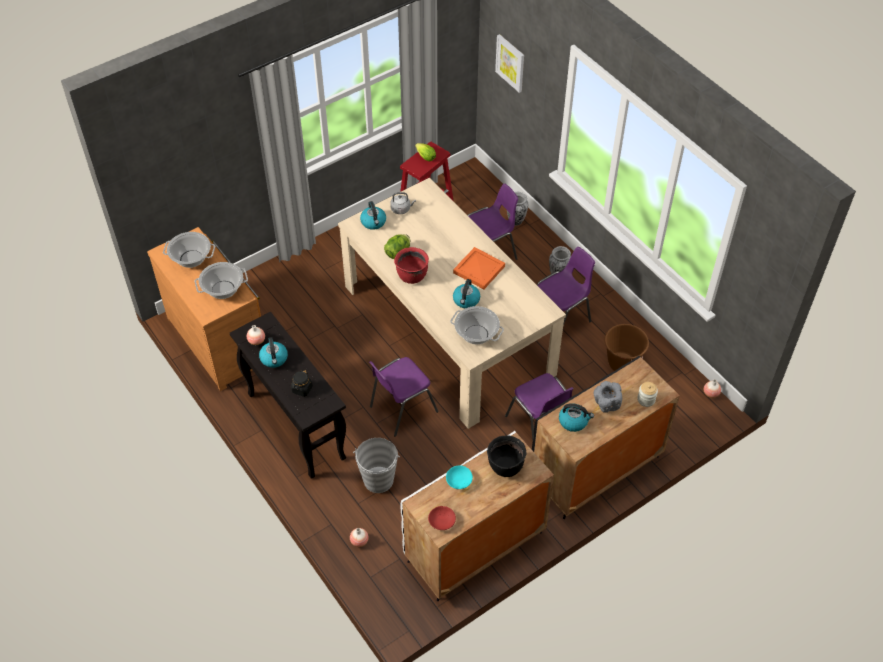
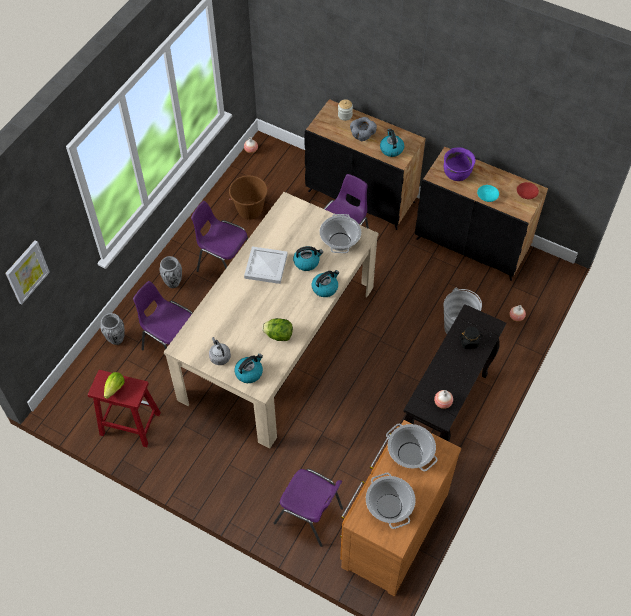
camera: 115 degrees left, 5 degrees up
(274, 359) = (452, 378): kettle -> kettle (325, 288)
(401, 409) = (382, 341): purple chair -> purple chair (310, 516)
(411, 275) = (300, 313): red cooking pot -> none
(474, 547) = (472, 244): white cabinet -> black cabinet
(479, 270) = (266, 266): orange tray -> white tray
(505, 466) = (457, 174): black cooking pot -> purple cooking pot

